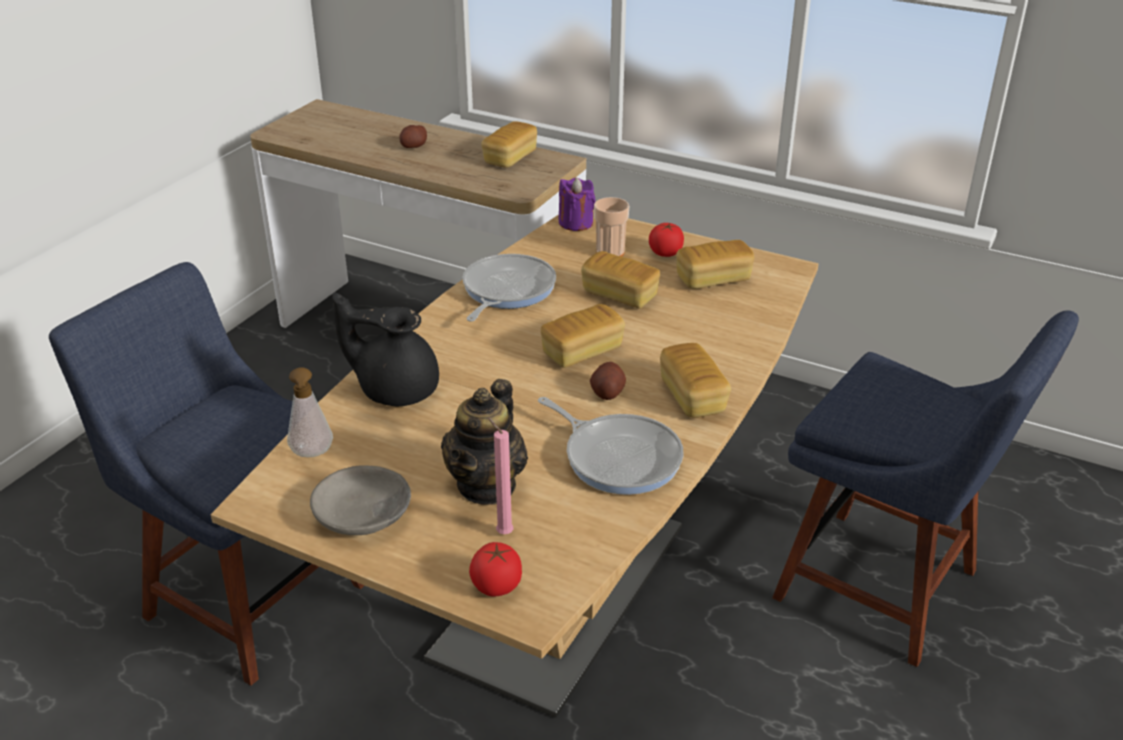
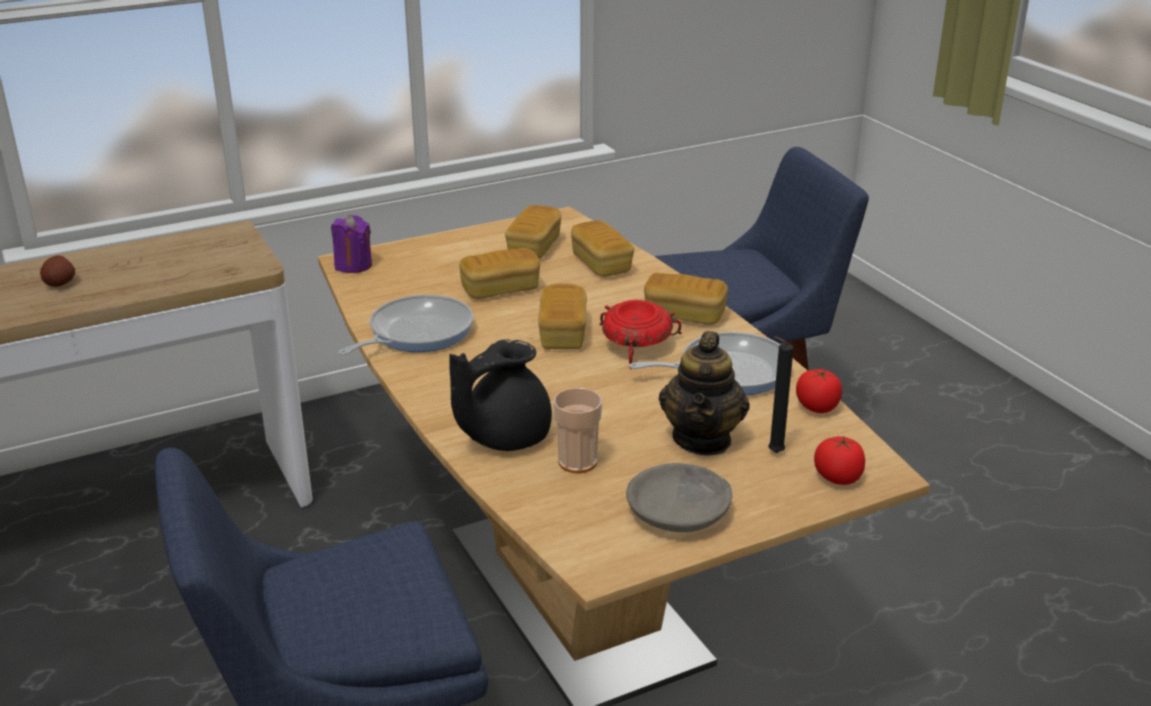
camera: 55 degrees left, 5 degrees down
(312, 454) = (555, 513): soap dispenser -> none
(487, 485) = (702, 439): teapot -> teapot turned 45 degrees clockwise
(502, 532) = (773, 453): pink candle -> black candle
(506, 290) = (416, 333): frying pan -> frying pan turned 75 degrees clockwise
(510, 158) = (183, 249): bread -> bread (601, 264)
(607, 392) = (636, 345): potato -> red bowl
(610, 252) = (427, 269): cup -> cup (577, 462)
(665, 252) = (465, 249): tomato -> tomato (817, 407)

